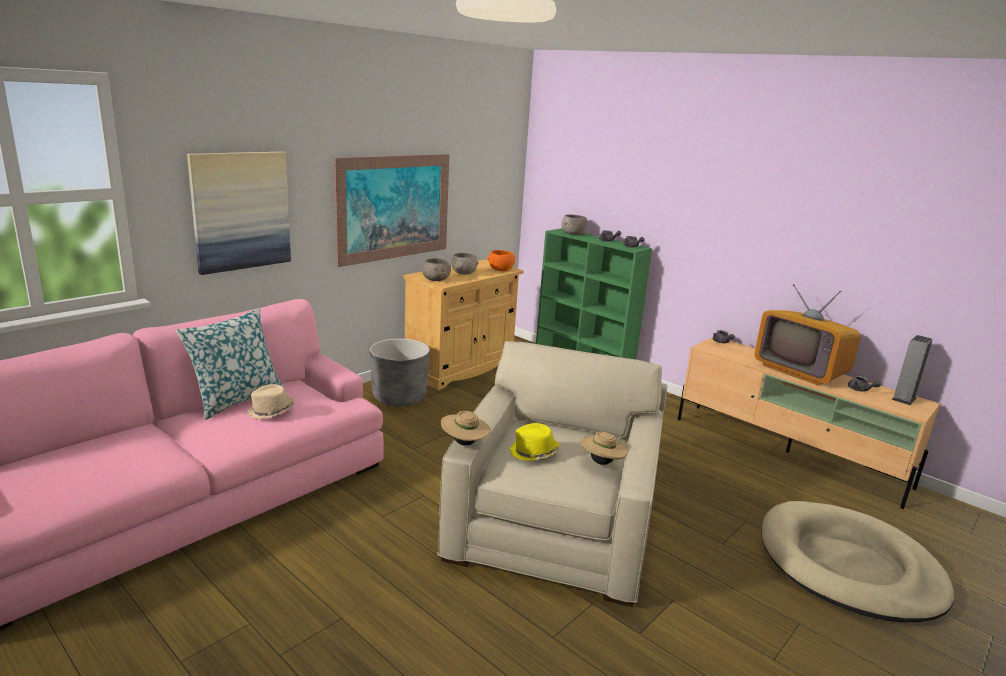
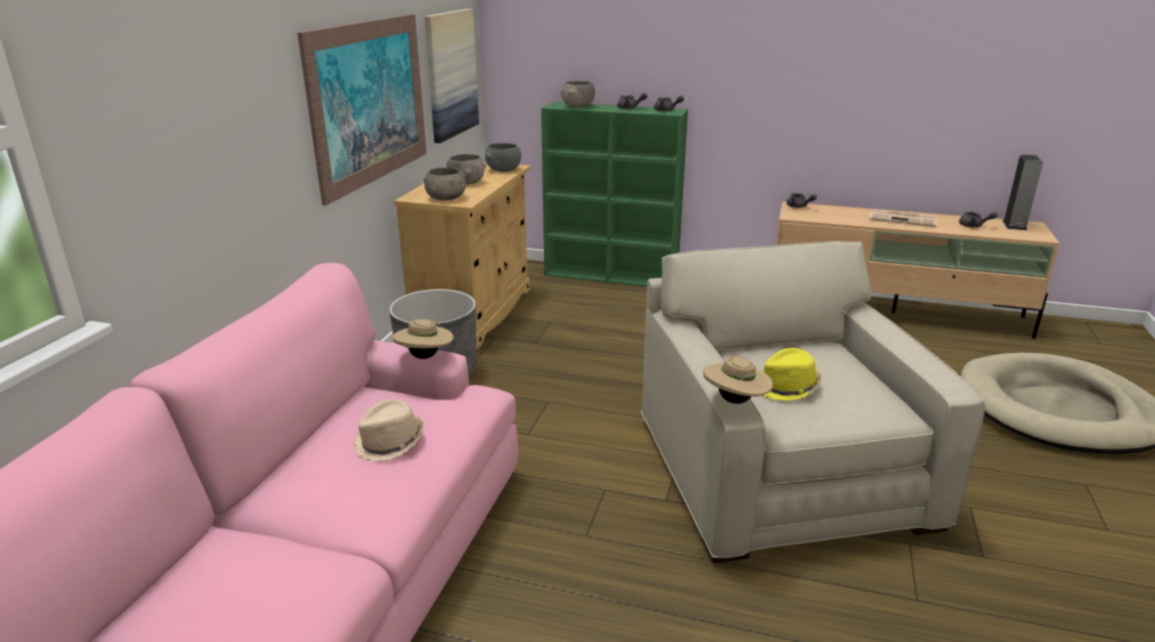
camera: 25 degrees left, 5 degrees up
(236, 399) = (313, 442): pillow -> none
(241, 211) = (199, 138): picture -> picture (450, 74)
(500, 269) = (503, 170): orange bowl -> grey bowl
(602, 463) = (865, 375): beige hat -> beige hat (425, 357)
(800, 370) = (903, 219): television -> newspaper

